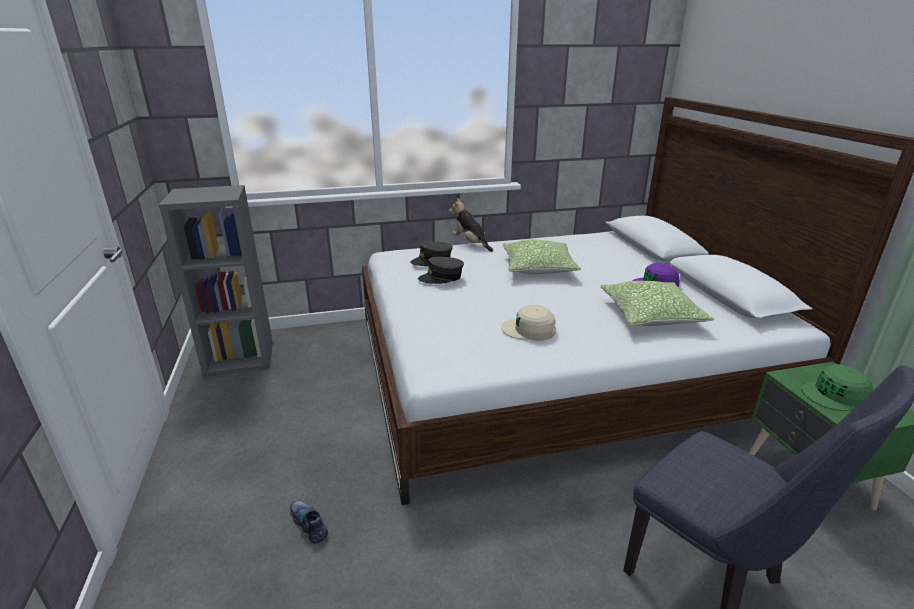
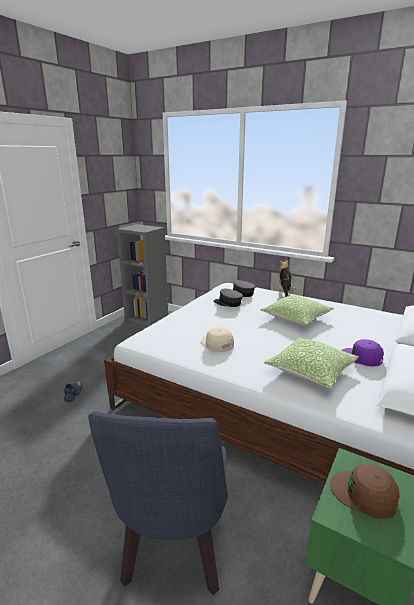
camera: 45 degrees right, 5 degrees down
(835, 395) = (364, 494): green cap -> brown cap

